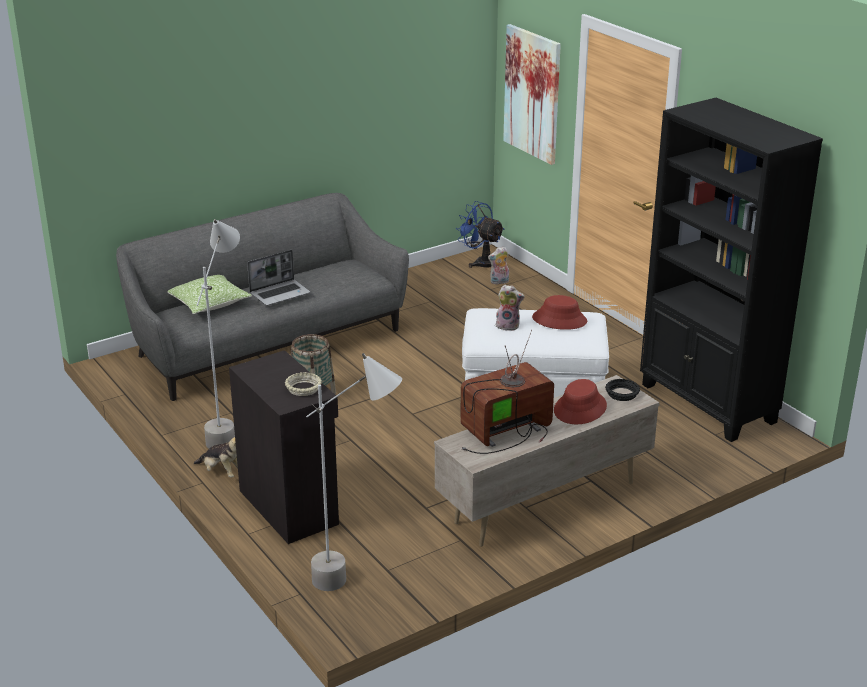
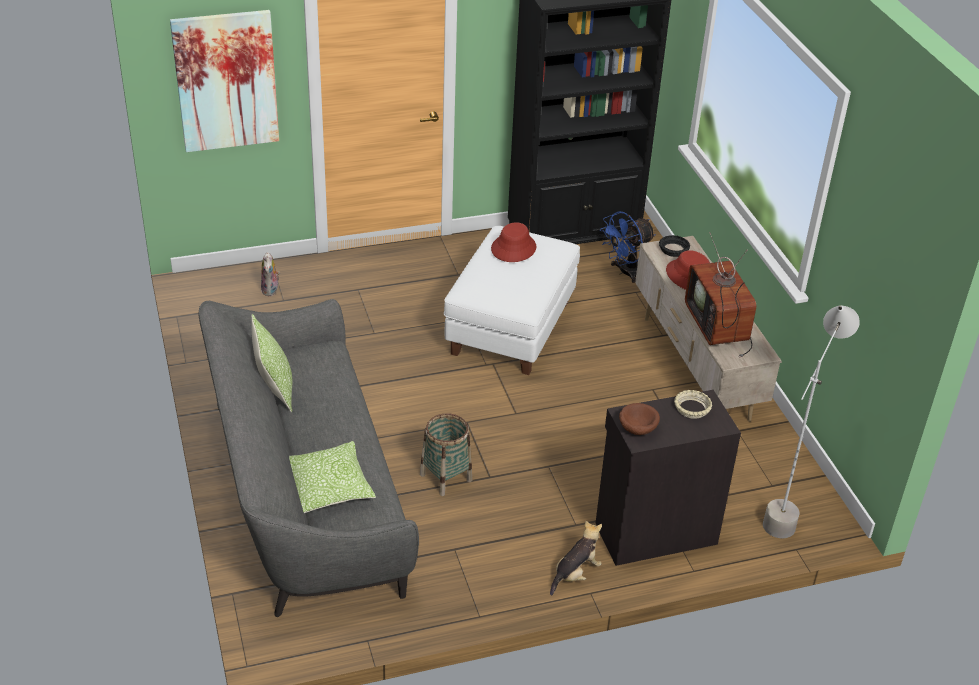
camera: 75 degrees left, 10 degrees up
(229, 429) = (490, 556): grey floor lamp -> none
(262, 365) = (637, 428): none -> brown bowl
(280, 293) = (336, 424): laptop -> none
(311, 267) = (275, 389): none -> pillow
(481, 262) = (215, 291): blue fan -> blue fan (625, 272)
(508, 326) = (509, 280): plush toy -> none

